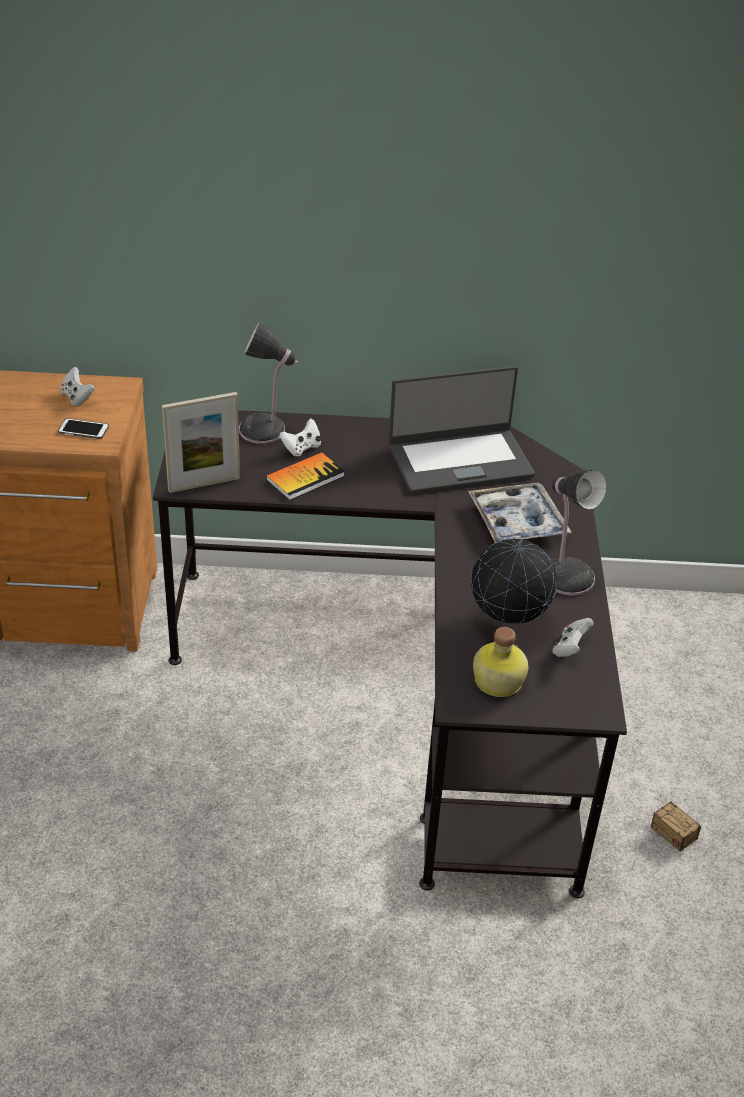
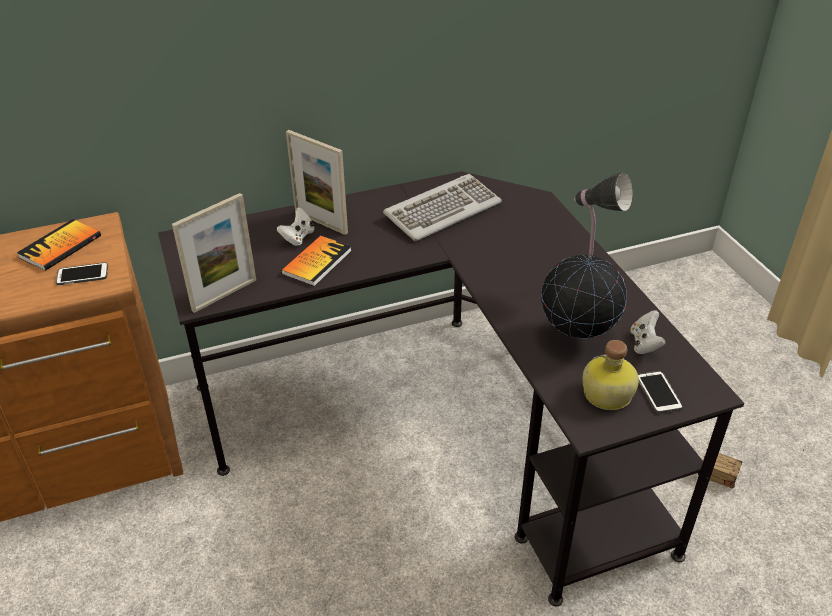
camera: 20 degrees left, 0 degrees up
(77, 398) = (60, 246): white game controller -> book
(265, 430) = (255, 231): table lamp -> none
(332, 439) = (321, 222): none -> picture frame
(459, 460) = (442, 210): laptop -> keyboard
(517, 521) = (524, 247): tray -> none
(548, 695) = (658, 393): none -> phone

